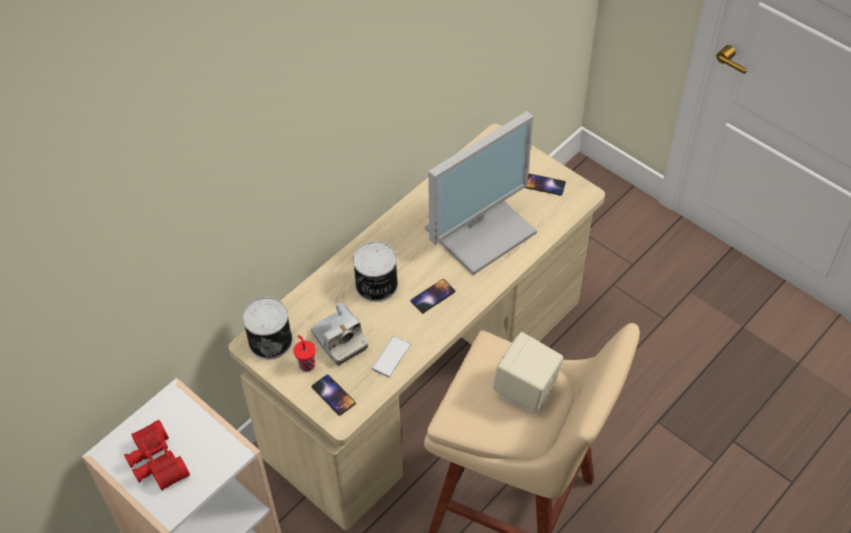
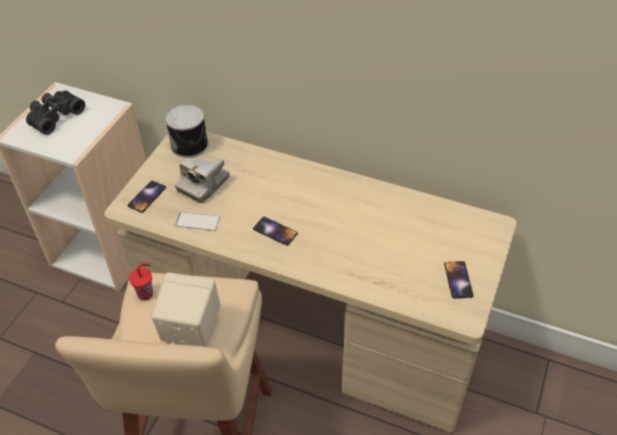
camera: 70 degrees right, 5 degrees down
(155, 463) = (54, 116): red binoculars -> black binoculars
(306, 364) = (173, 172): red cup -> red cup (146, 294)
(376, 285) = (271, 190): can -> none
(481, 229) = (372, 244): monitor -> none

